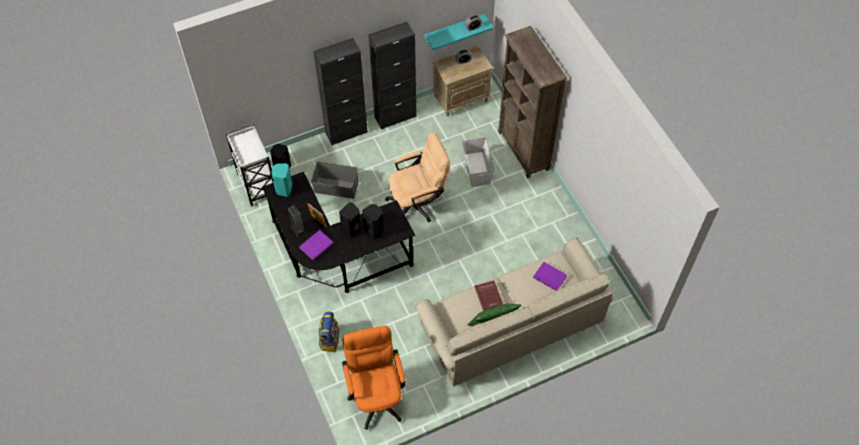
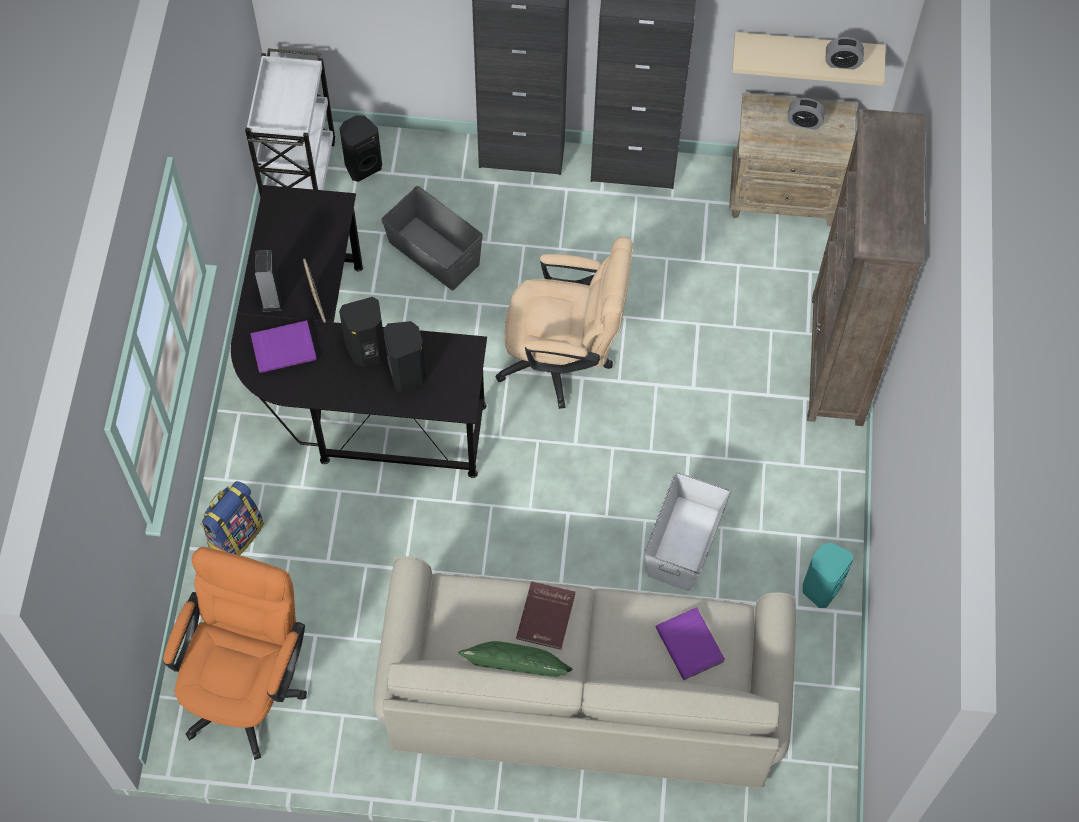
camera: 30 degrees right, 5 degrees up
(284, 189) = (298, 209): turquoise speaker -> turquoise speaker (820, 588)
(454, 30) = (807, 51): turquoise shelf -> beige shelf
(477, 168) = (721, 351): white storage box -> white storage box (684, 542)

